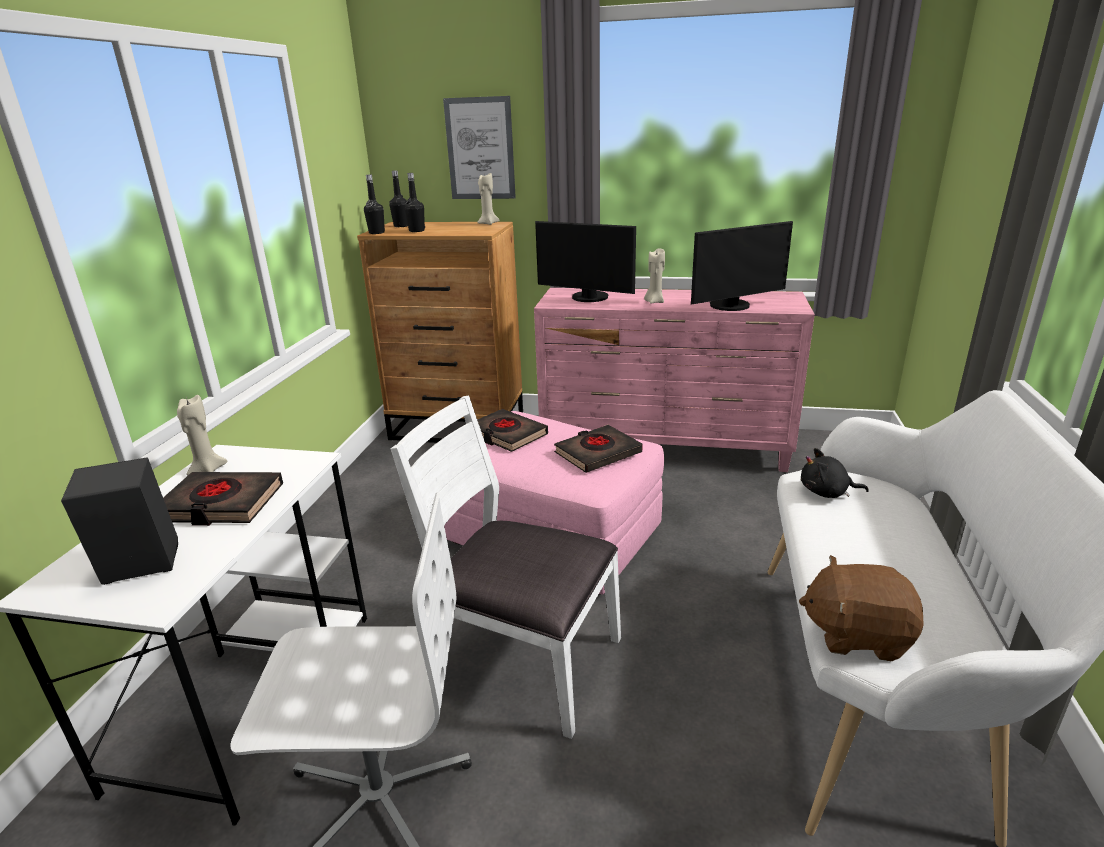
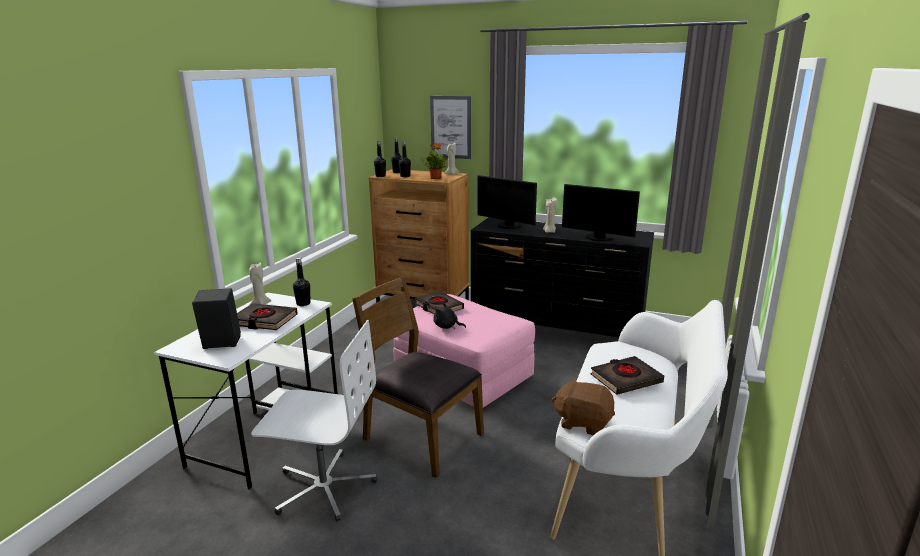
camera: 10 degrees right, 5 degrees down
(289, 461) = (303, 303): none -> black bottle
(467, 230) = (435, 178): none -> potted plant
(522, 660) = (421, 437): white chair -> brown chair
(597, 453) = (489, 322): black book -> black book (625, 379)
(665, 449) = (556, 332): pink dresser -> black dresser
(732, 306) = (598, 238): monitor -> monitor turned 45 degrees clockwise
(827, 492) = (613, 355): black plush toy -> black plush toy (447, 326)

